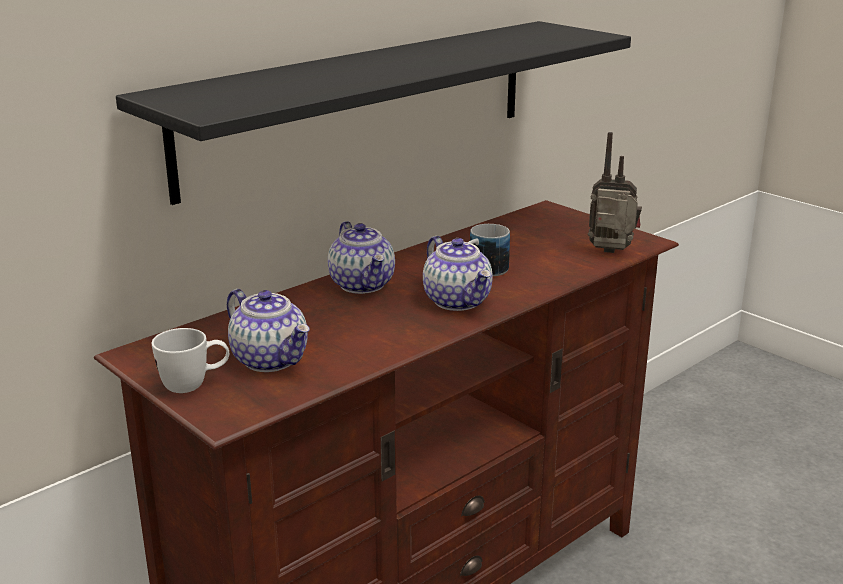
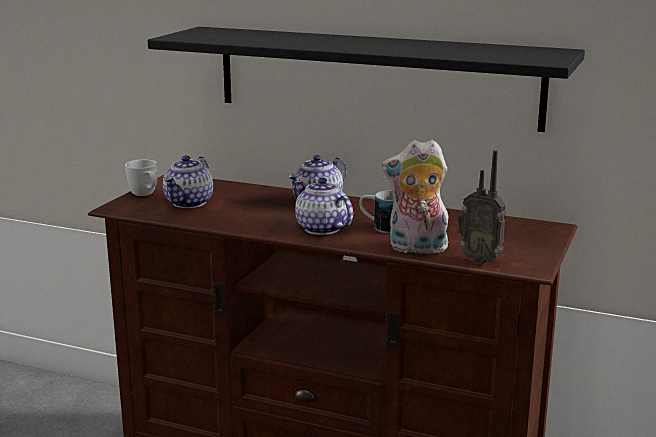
camera: 65 degrees right, 5 degrees down
(458, 301) = (321, 228): teapot -> teapot turned 105 degrees clockwise
(562, 271) = (416, 249): none -> plush toy
(611, 253) = (480, 260): radio -> radio turned 135 degrees clockwise

